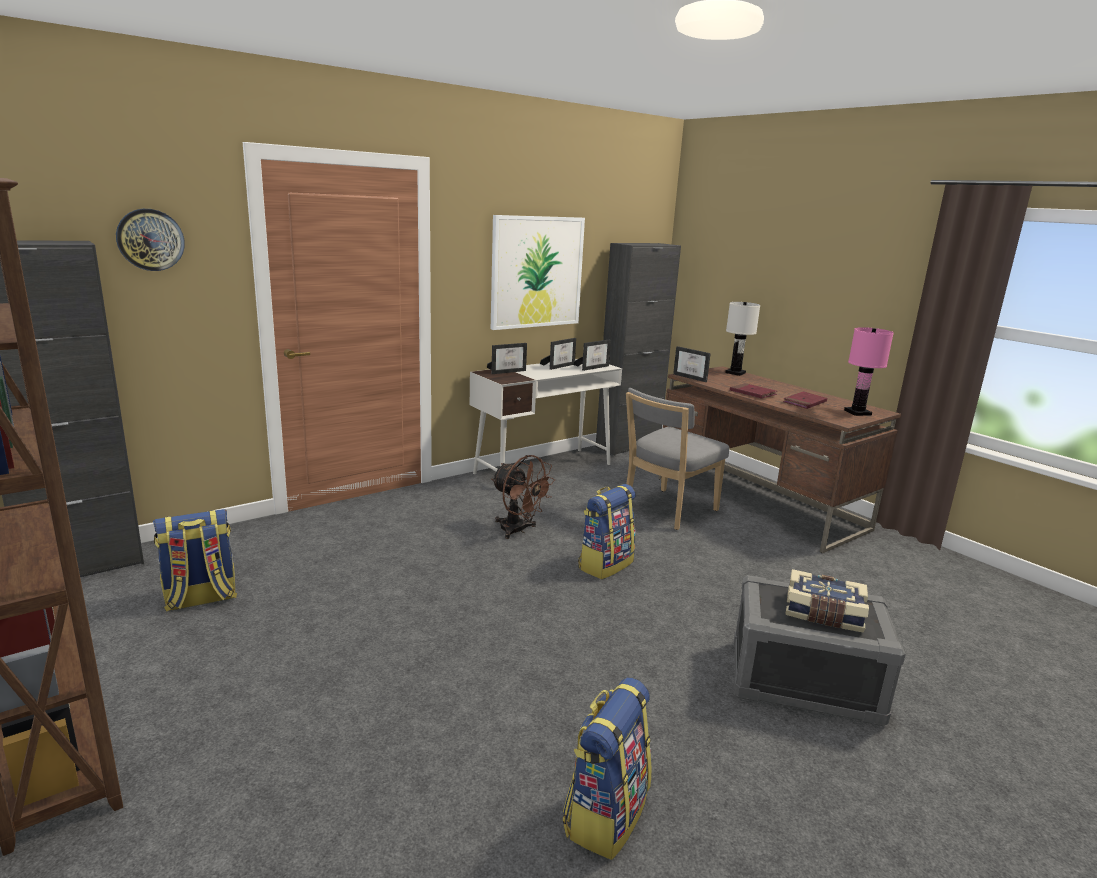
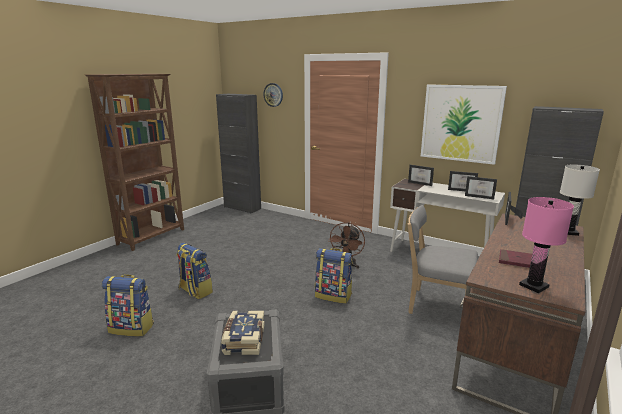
camera: 70 degrees right, 0 degrees up
(200, 599) = (235, 227): backpack -> backpack (195, 291)
(752, 393) = (507, 241): red book -> none

